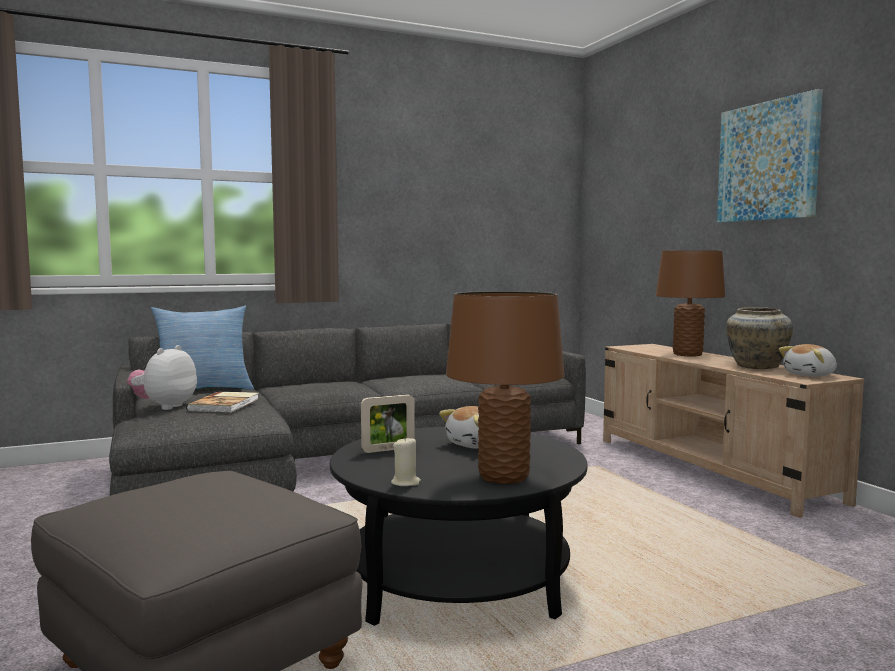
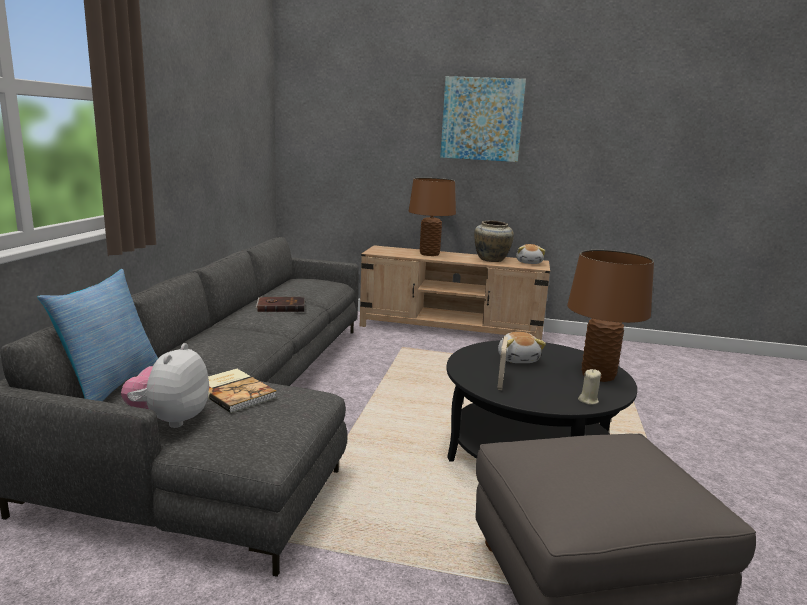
camera: 55 degrees left, 10 degrees up
(164, 407) = (170, 419): plush toy -> plush toy turned 45 degrees clockwise
(432, 377) = (281, 306): none -> brown book

